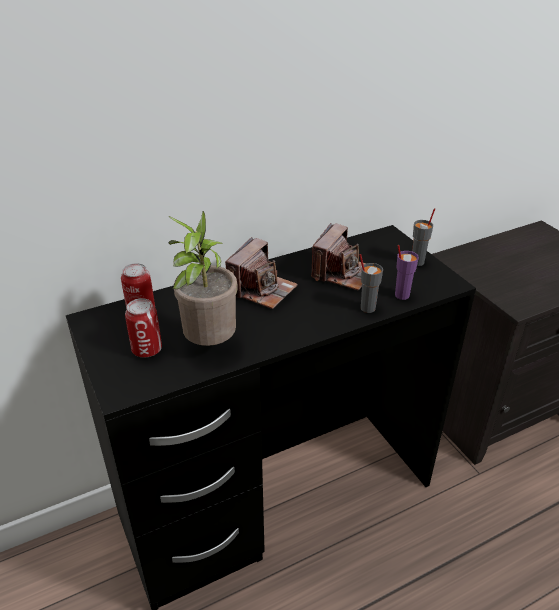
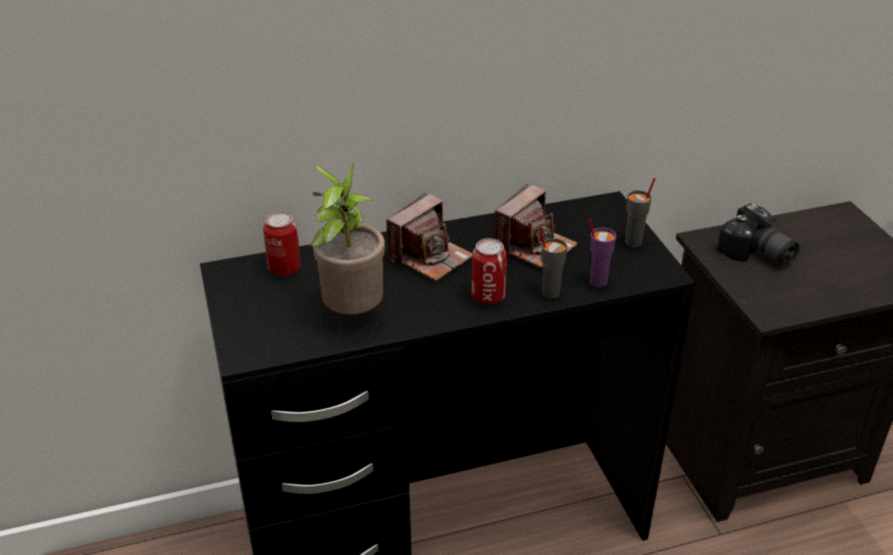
camera: 10 degrees right, 0 degrees up
(147, 349) = (282, 312): can -> can (488, 296)
(492, 264) = (756, 254): none -> camera

